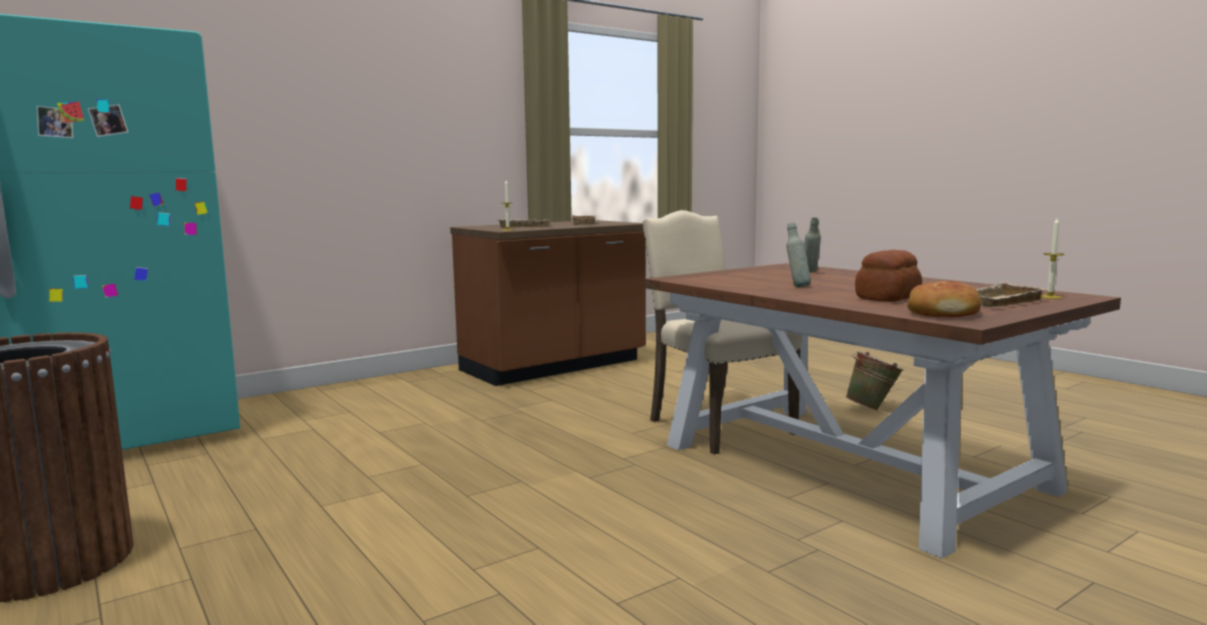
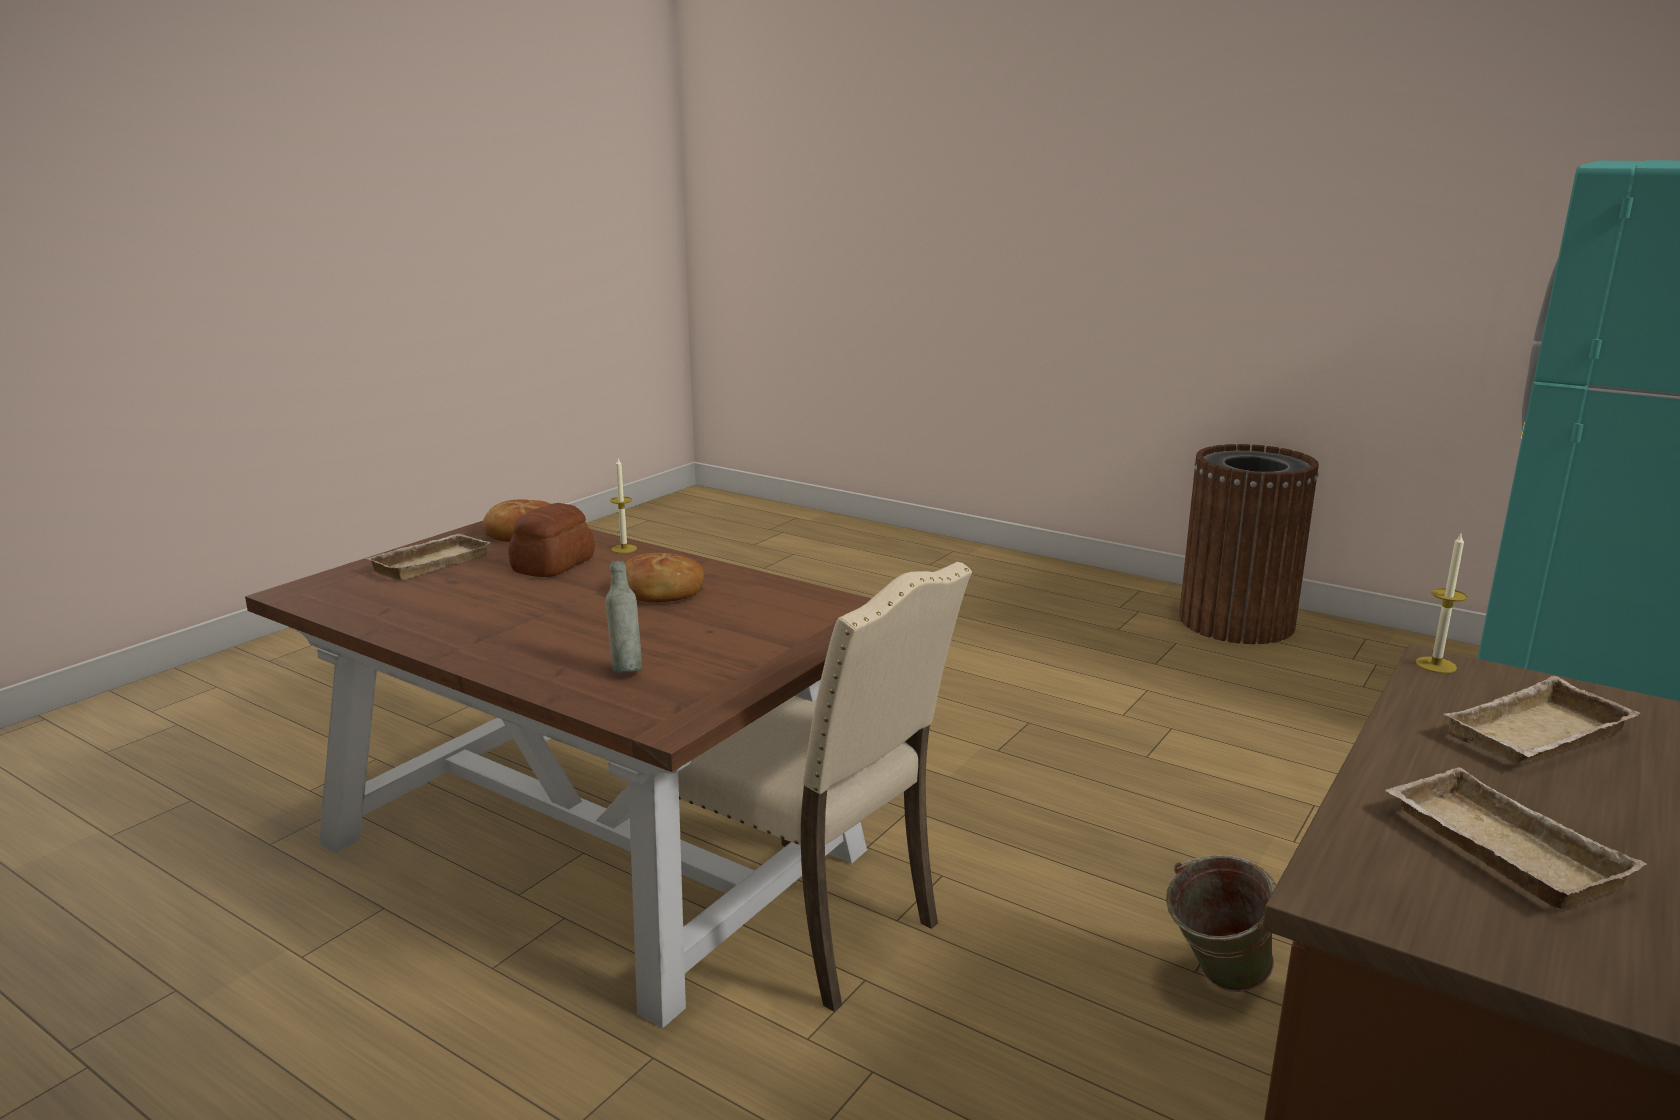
camera: 160 degrees right, 10 degrees up
(796, 286) = (661, 592): grey bottle -> bread
(873, 409) = (474, 1077): green bucket -> green bucket (1214, 981)
(1050, 297) = (341, 586): candle -> candle (624, 549)

